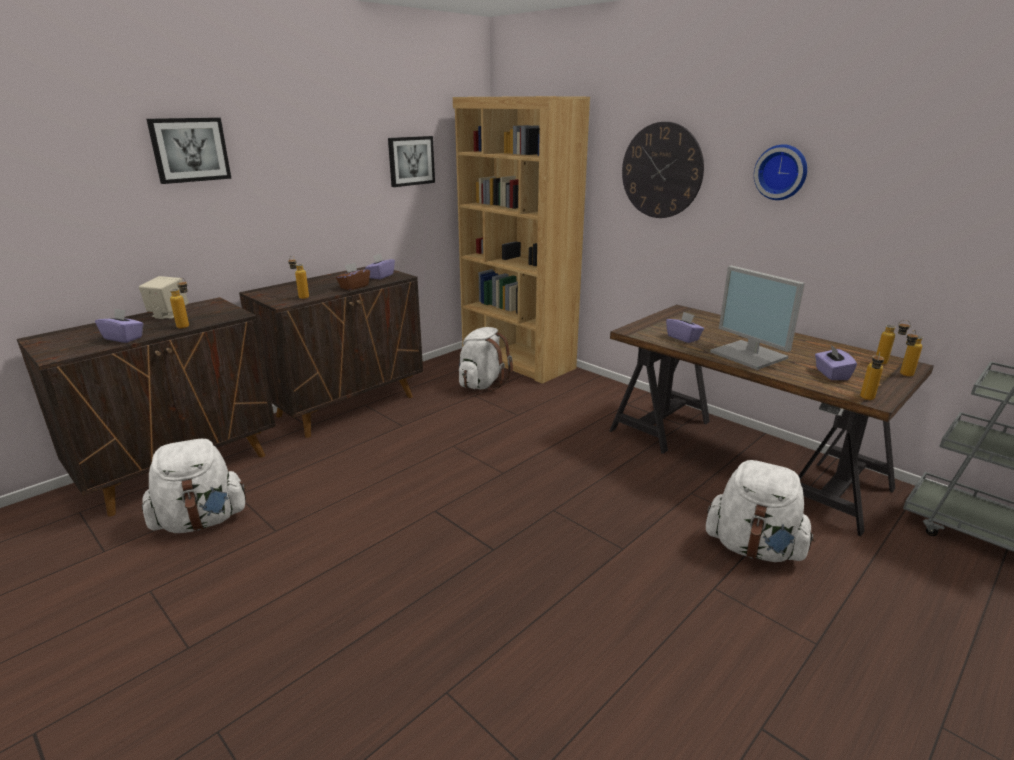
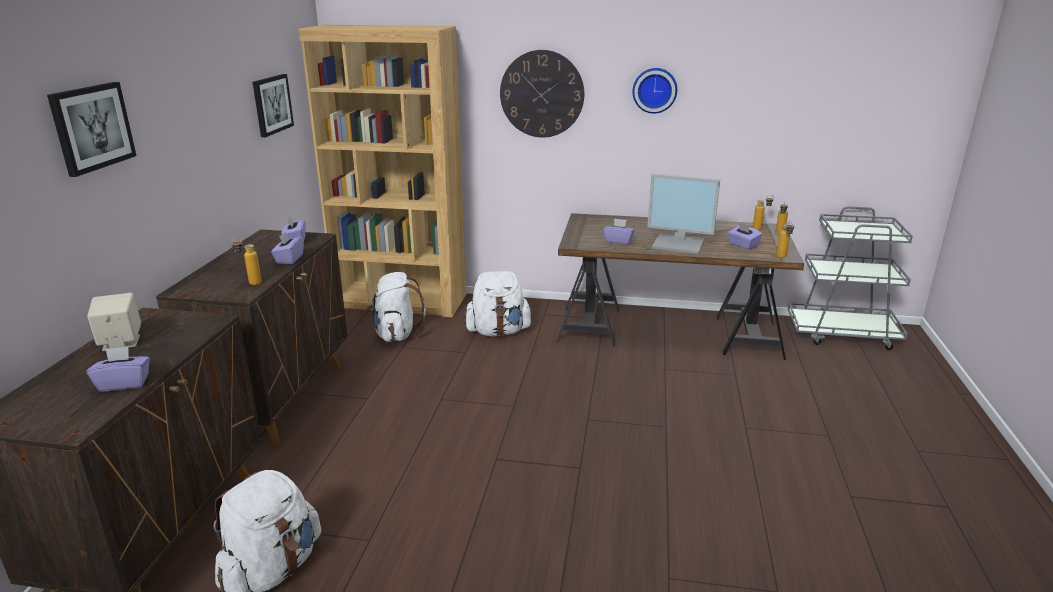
camera: 35 degrees left, 0 degrees up
(186, 325) = (176, 347): bottle -> none
(354, 287) = (289, 259): brown tissue box -> purple tissue box
(753, 548) = (740, 392): white backpack -> white backpack (498, 331)

